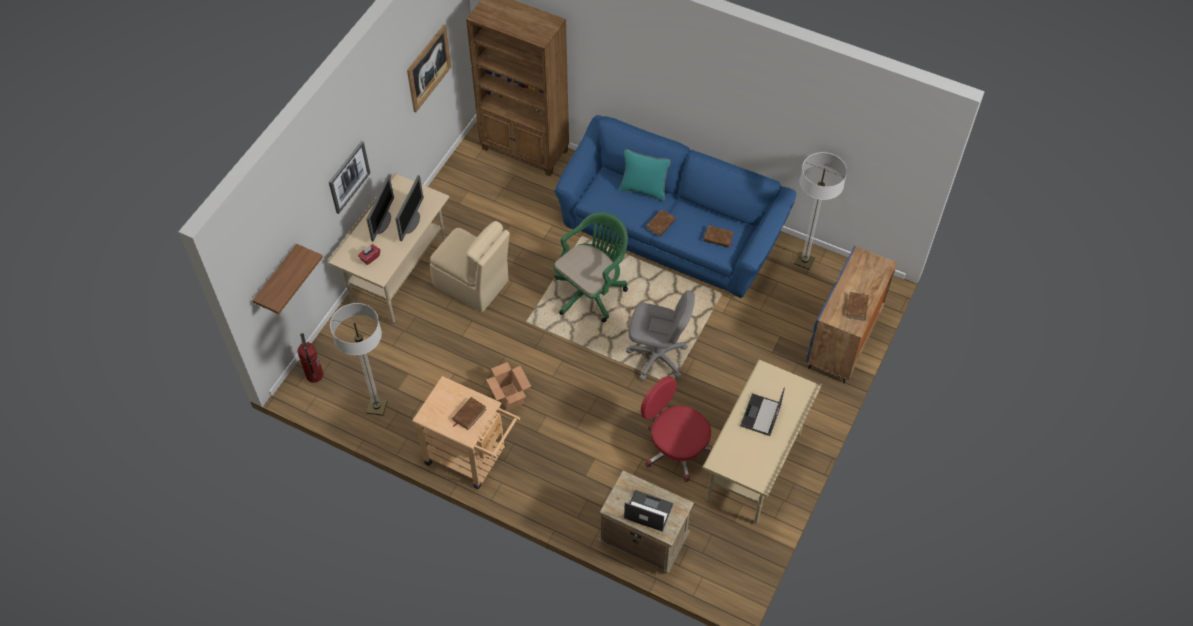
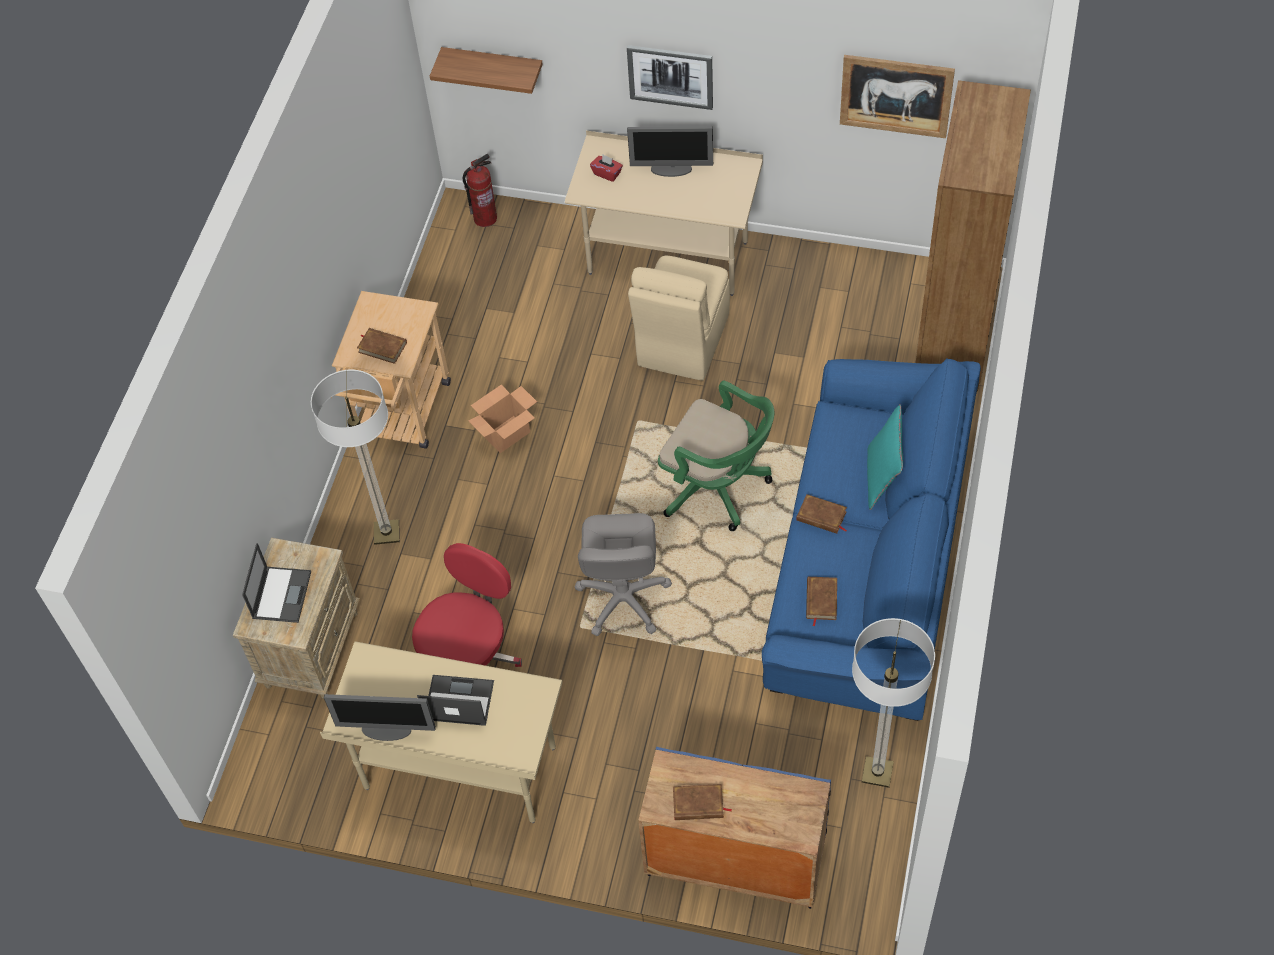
camera: 80 degrees right, 0 degrees up
(377, 407) = (453, 295): floor lamp -> floor lamp (386, 533)
(412, 222) = (682, 199): monitor -> monitor (387, 730)

